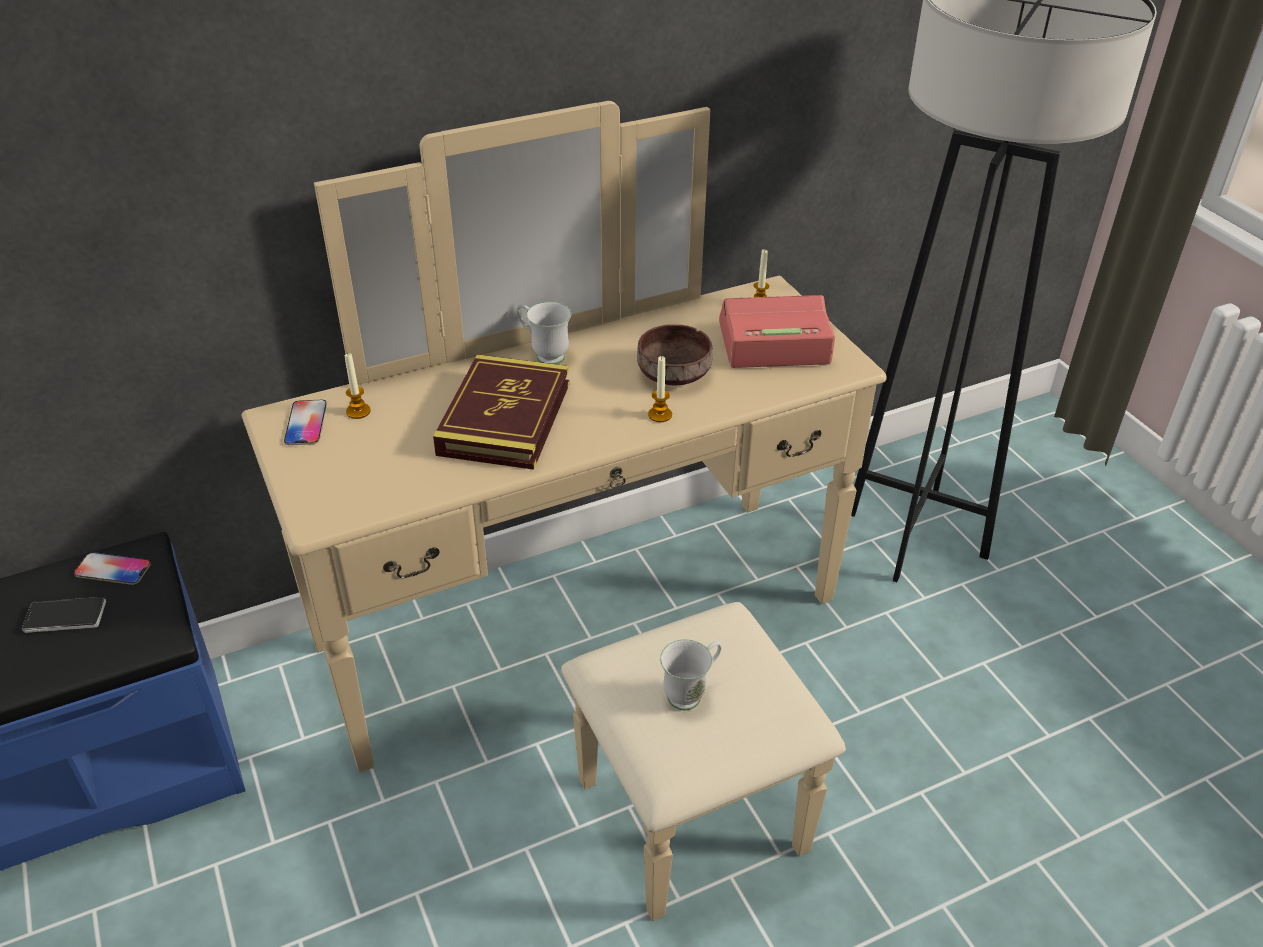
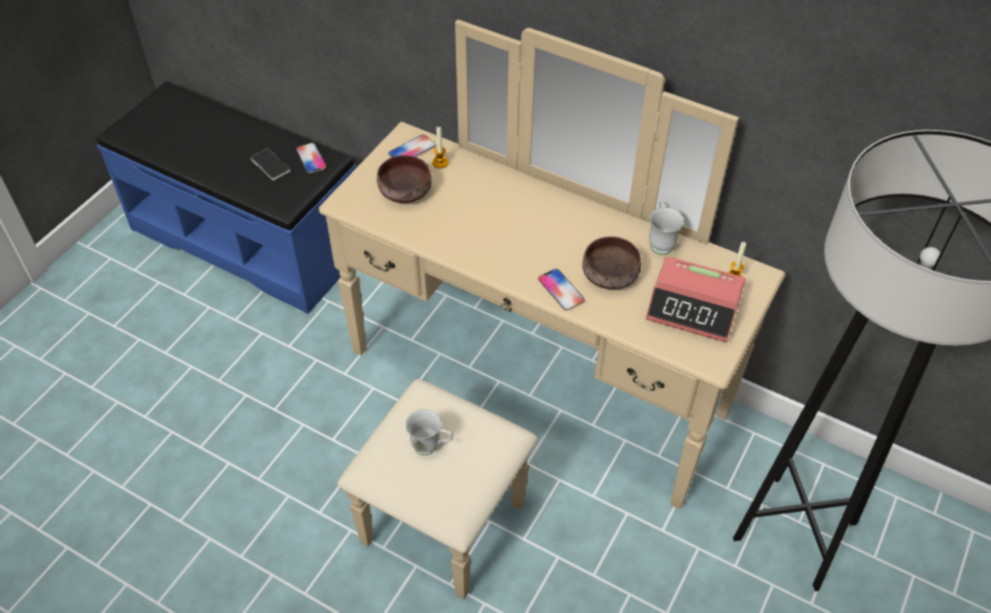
camera: 55 degrees right, 10 degrees up
(368, 459) = (406, 191): none -> brown bowl
(505, 419) = (490, 224): book -> none
(544, 354) = (567, 205): white mug -> white mug (660, 242)
(660, 415) = (561, 290): candle -> phone
(773, 344) = (694, 307): alarm clock -> alarm clock turned 150 degrees clockwise

